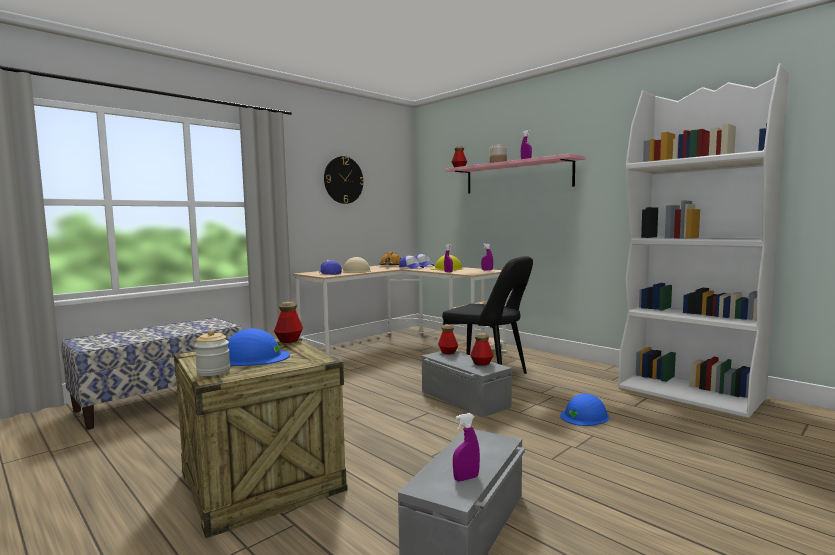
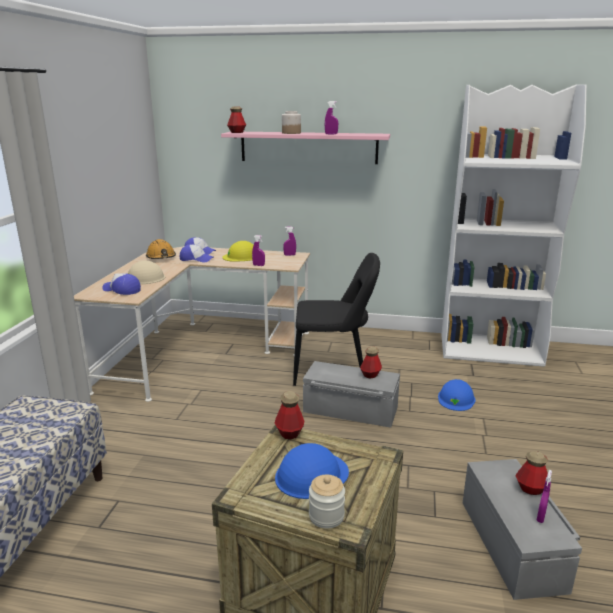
camera: 35 degrees left, 15 degrees up
(343, 180) = (97, 154): wall clock -> none
(448, 352) = (321, 367): bottle -> bottle (531, 489)

